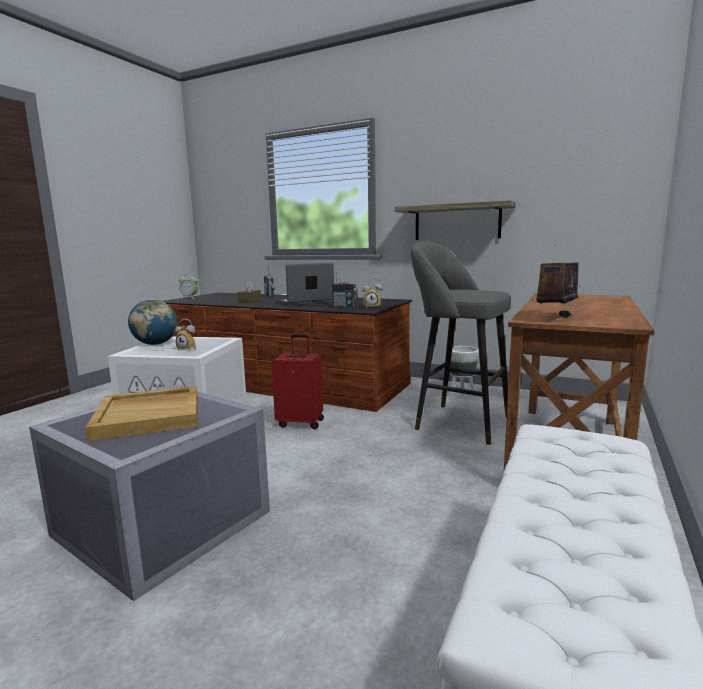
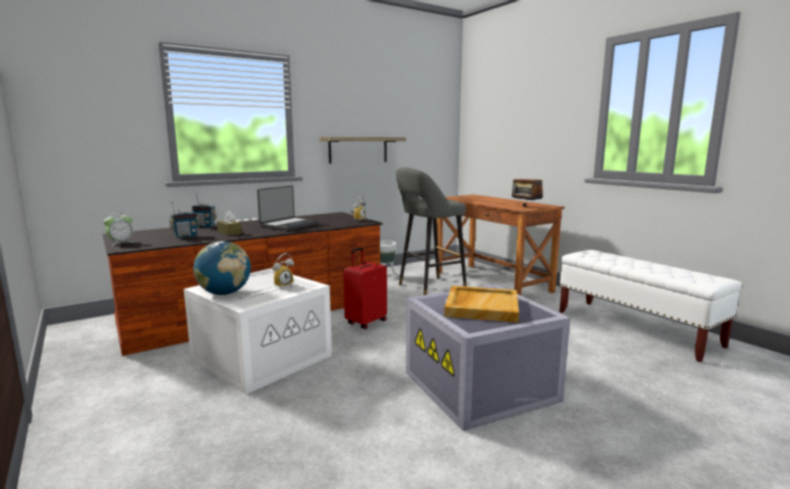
camera: 60 degrees left, 0 degrees up
(305, 302) = (288, 225): laptop -> laptop turned 150 degrees counterclockwise
(344, 307) = (343, 223): radio -> radio (185, 236)

